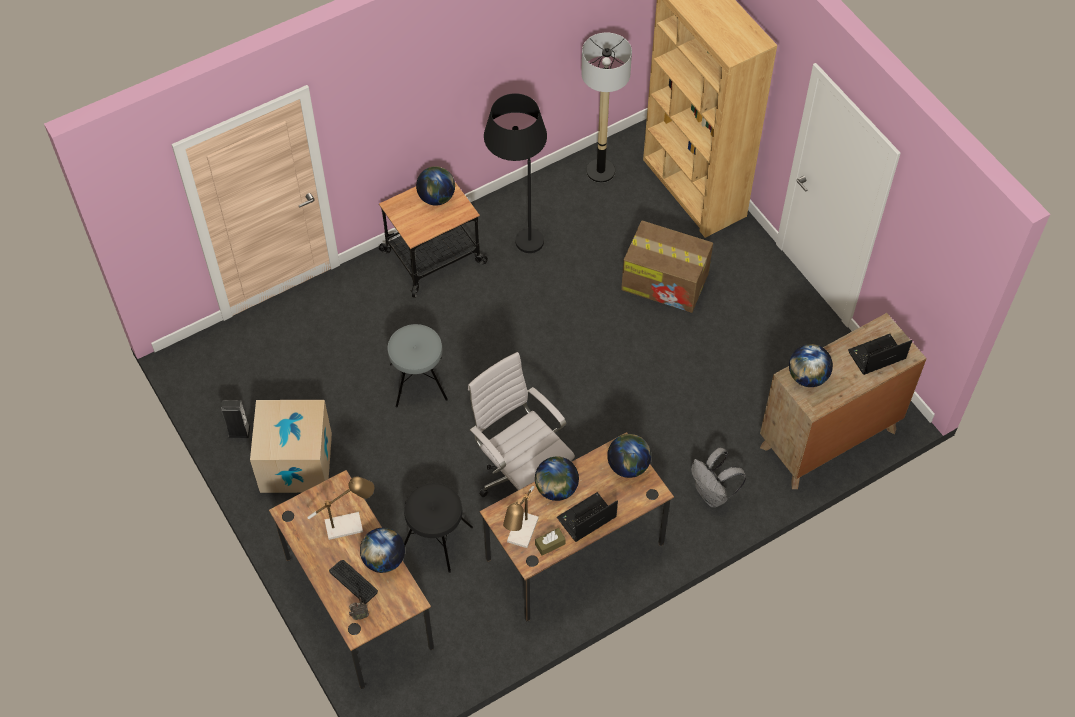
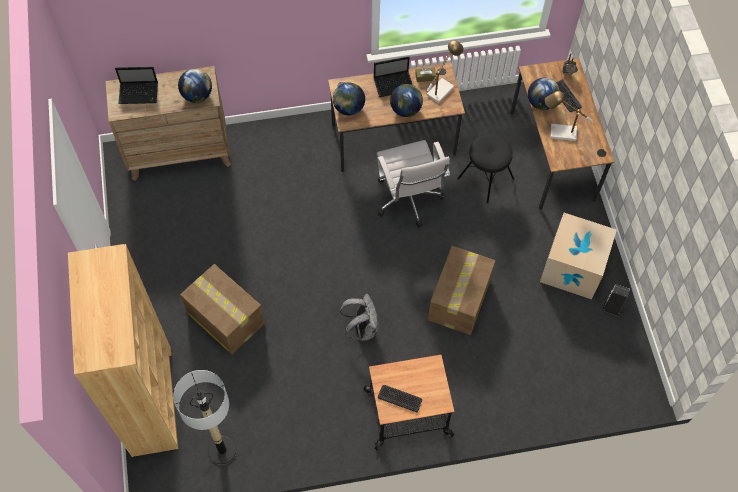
camera: 160 degrees left, 5 degrees up
(419, 382) = (459, 301): grey stool -> cardboard box
(436, 197) = (400, 398): globe -> keyboard
(517, 233) = (326, 410): black floor lamp -> none
(713, 494) = (281, 145): grey backpack -> grey backpack (362, 328)

